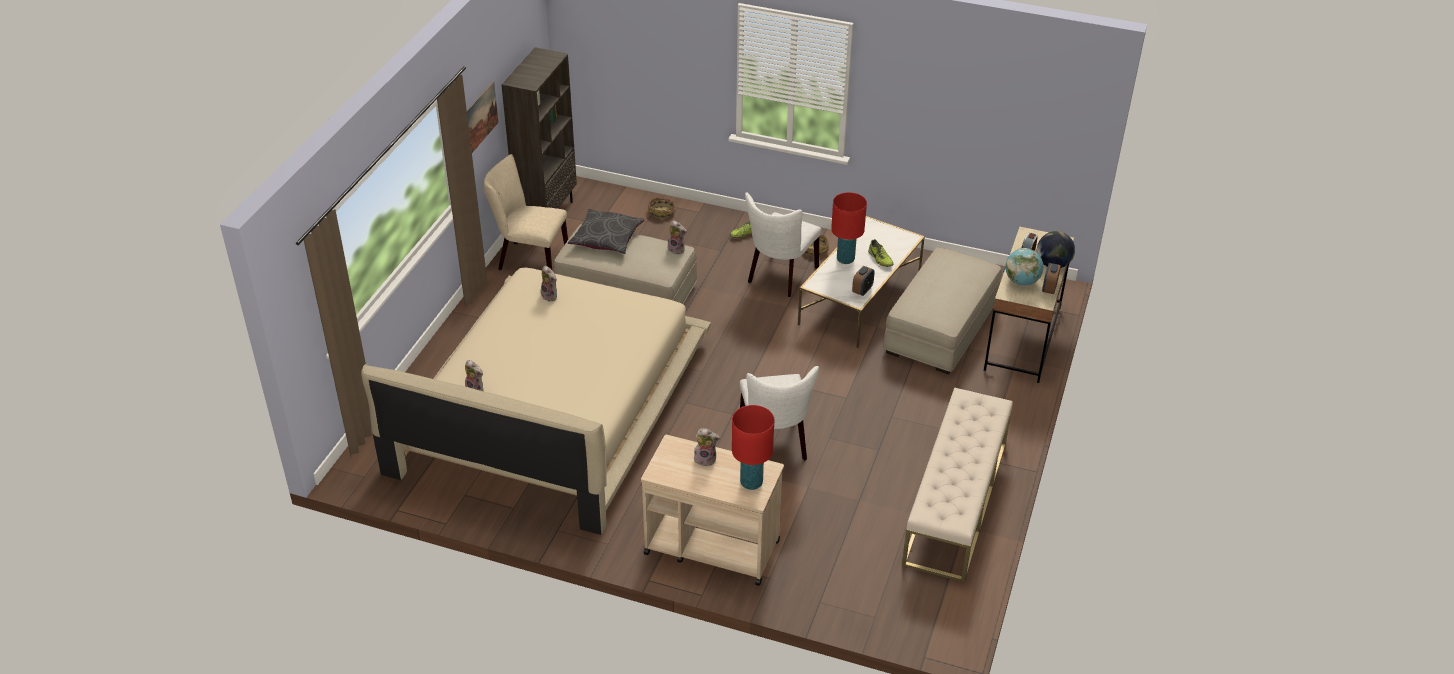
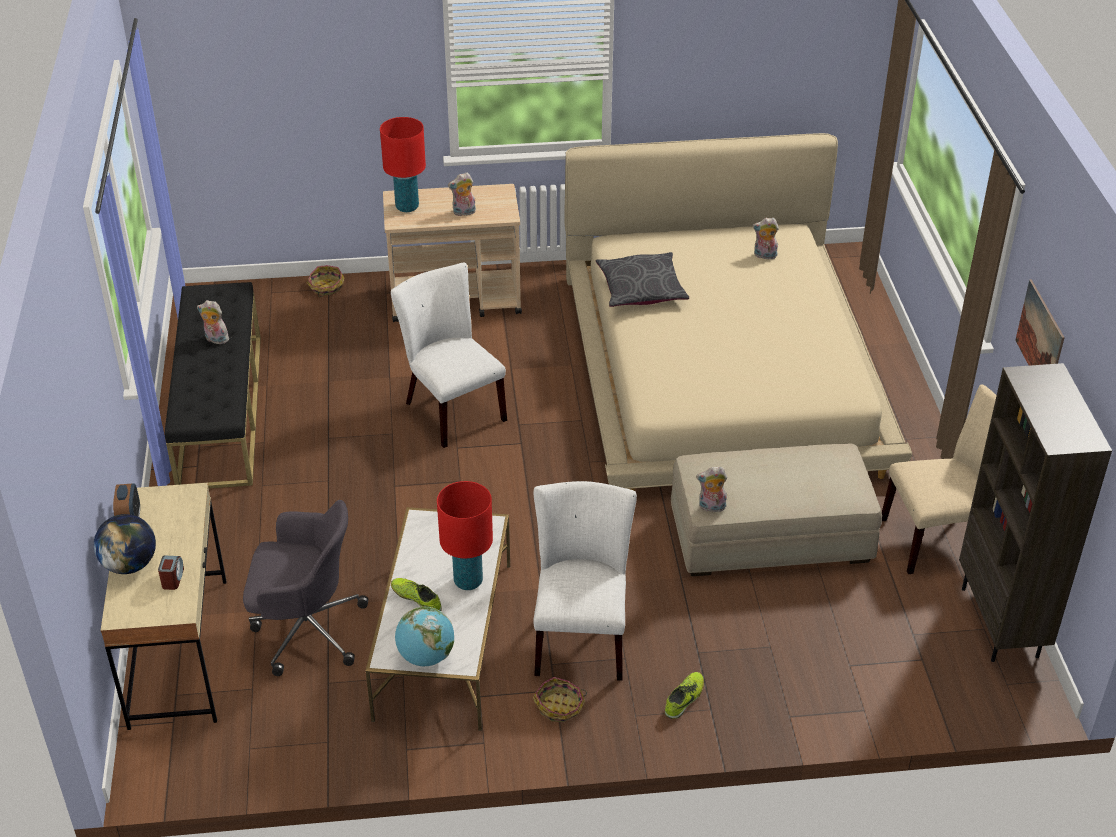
camera: 155 degrees right, 0 degrees up
(550, 296) = (796, 372): plush toy -> plush toy (215, 340)
(606, 238) = (818, 489): grey pillow -> grey pillow (641, 289)
(662, 212) = (843, 694): basket -> basket (326, 287)
(862, 290) = (418, 537): alarm clock -> none
(940, 328) = (306, 629): beige ottoman -> grey office chair
(955, 503) = (220, 409): beige bench -> black bench
(1021, 281) = (173, 520): globe -> globe (426, 657)

